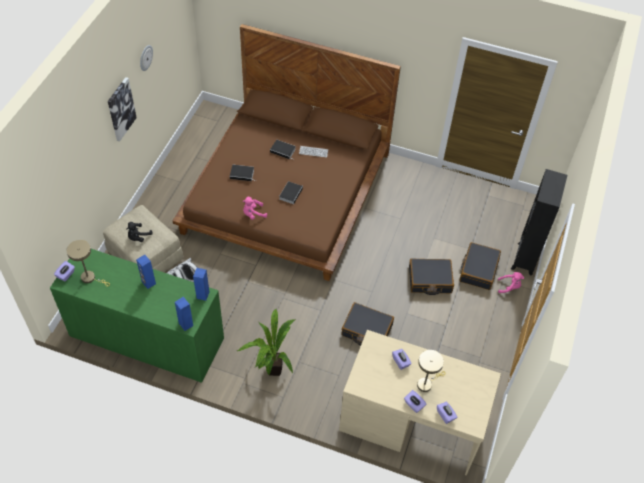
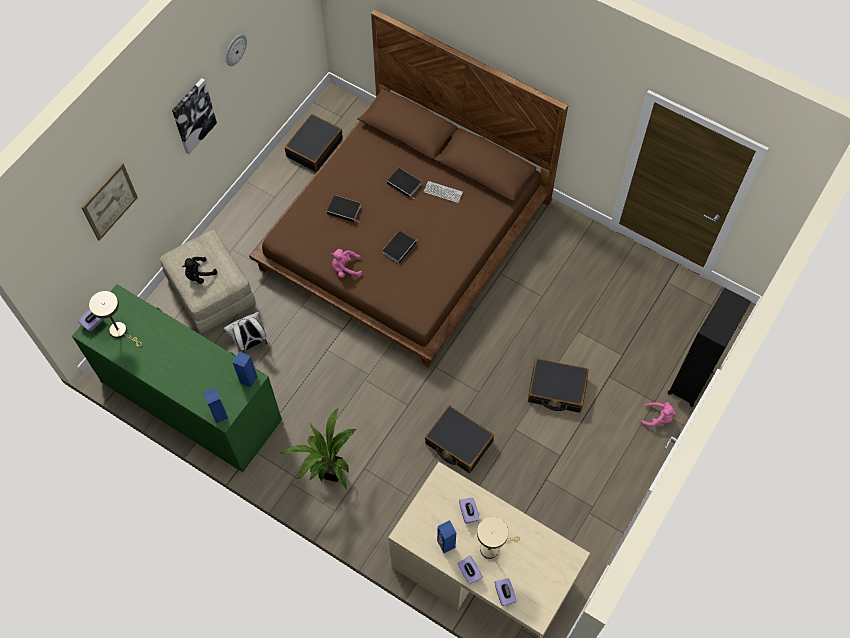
camera: 15 degrees right, 10 degrees up
(68, 174) = (109, 201): none -> picture
(148, 283) = (187, 351): blue speaker -> blue speaker (446, 544)
(478, 270) = (624, 386): black suitcase -> black suitcase (314, 148)

